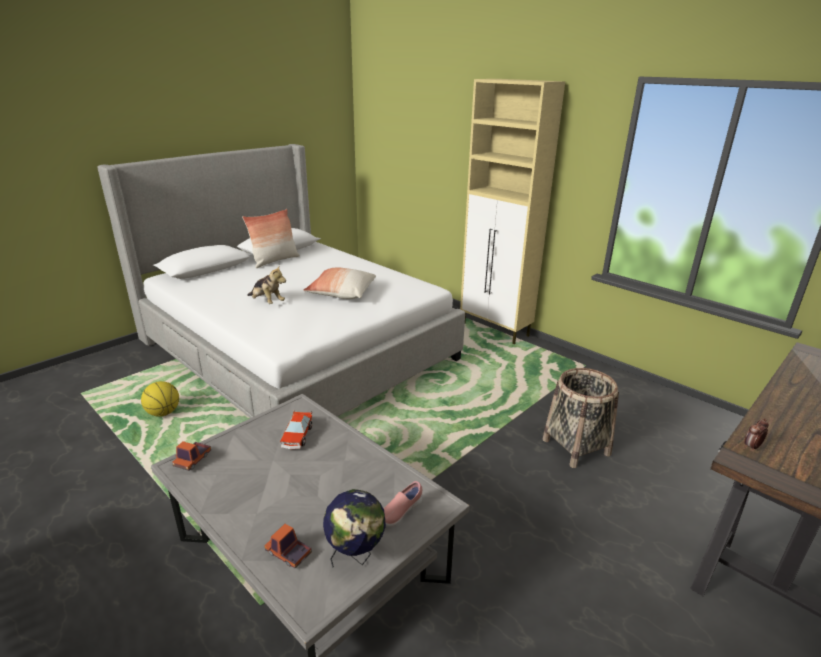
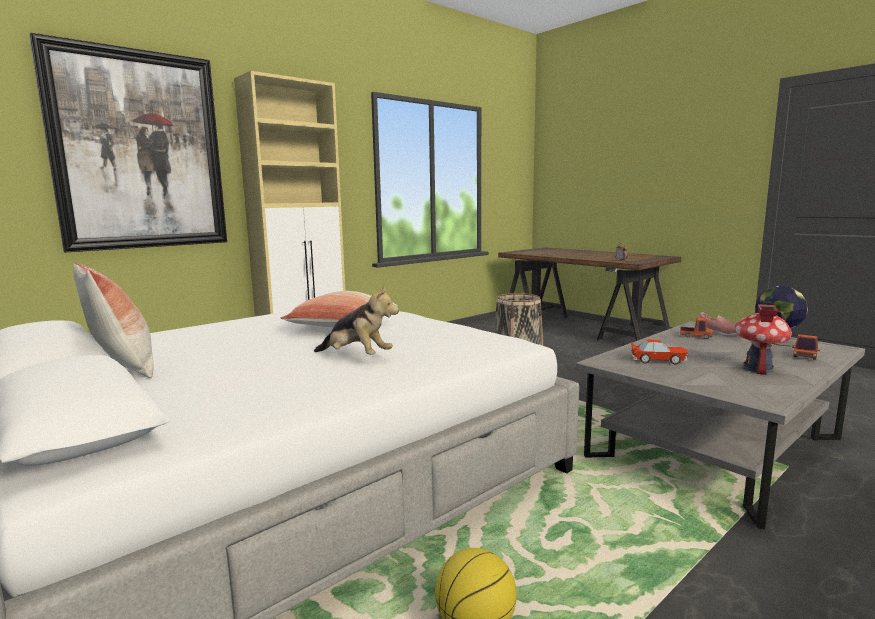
camera: 85 degrees left, 15 degrees down
(193, 460) = (748, 395): toy truck -> toy truck (695, 336)
(255, 493) = (758, 368): none -> toy house
(267, 302) = (356, 357): plush toy -> plush toy turned 75 degrees clockwise
(435, 137) = (139, 151): none -> picture

